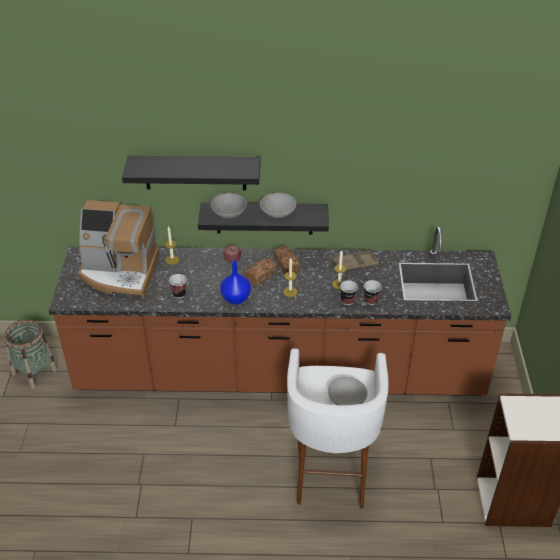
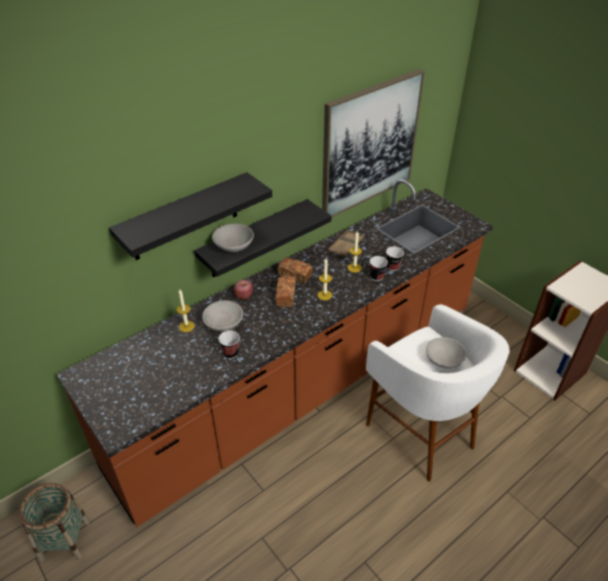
camera: 40 degrees left, 0 degrees up
(120, 273) = (147, 368): coffee machine -> none
(236, 298) = (288, 326): blue vase -> none
(277, 213) = (276, 225): grey bowl -> grey bowl (223, 324)
(411, 179) = (369, 144): none -> picture

